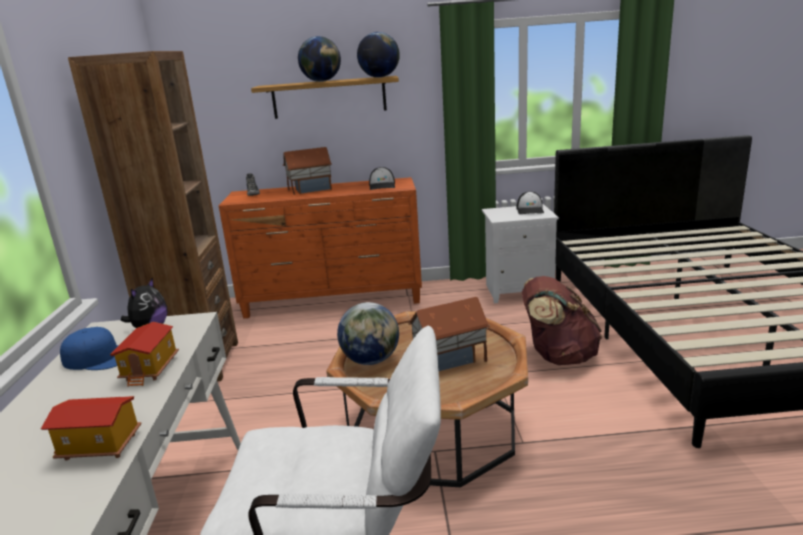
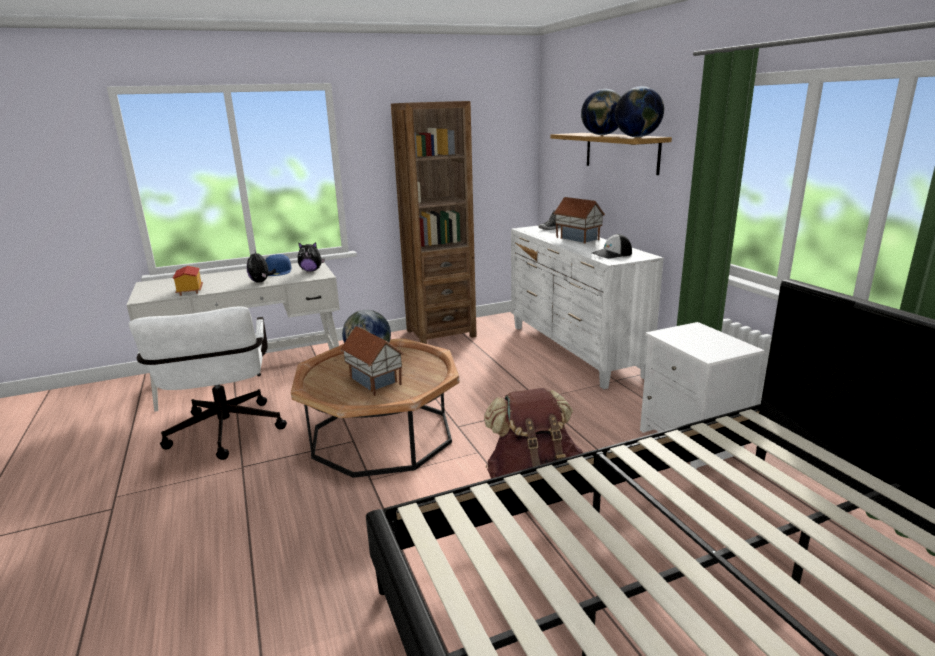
camera: 70 degrees right, 0 degrees up
(151, 369) = (261, 281): toy house -> plush toy
(334, 301) = (574, 351): orange dresser -> white dresser
(530, 210) = (720, 345): cap -> none

